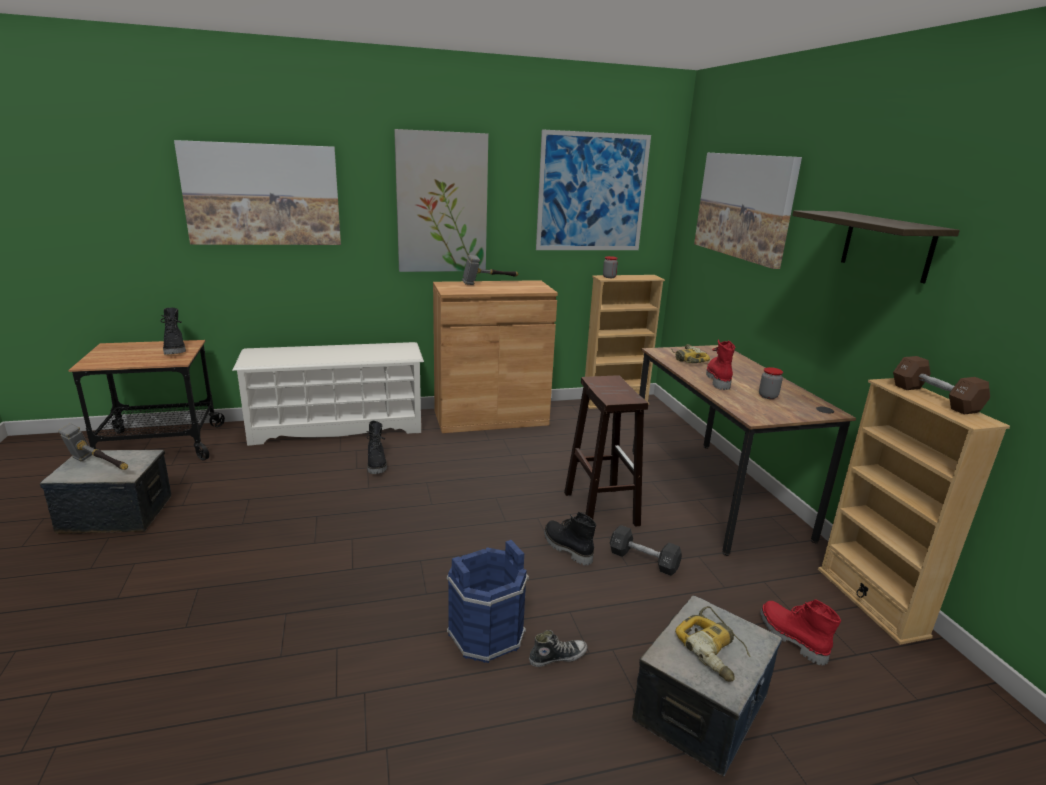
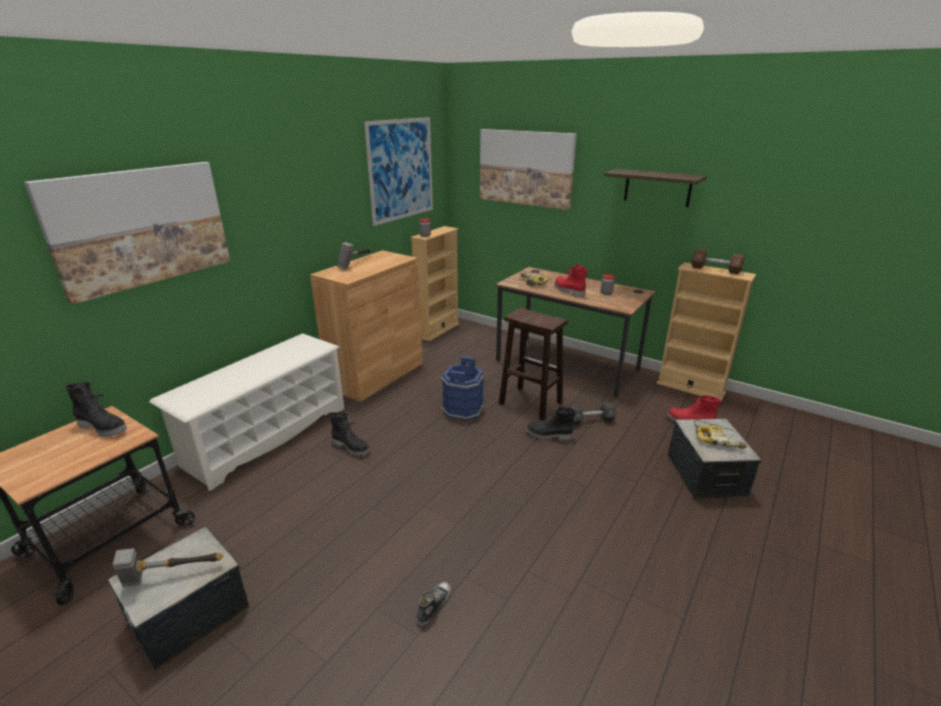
camera: 40 degrees left, 5 degrees up
(442, 203) = (303, 200): picture -> none
(486, 634) = (585, 506): blue bucket -> blue bucket (463, 409)
(557, 657) = (629, 493): shoe -> shoe (433, 606)

